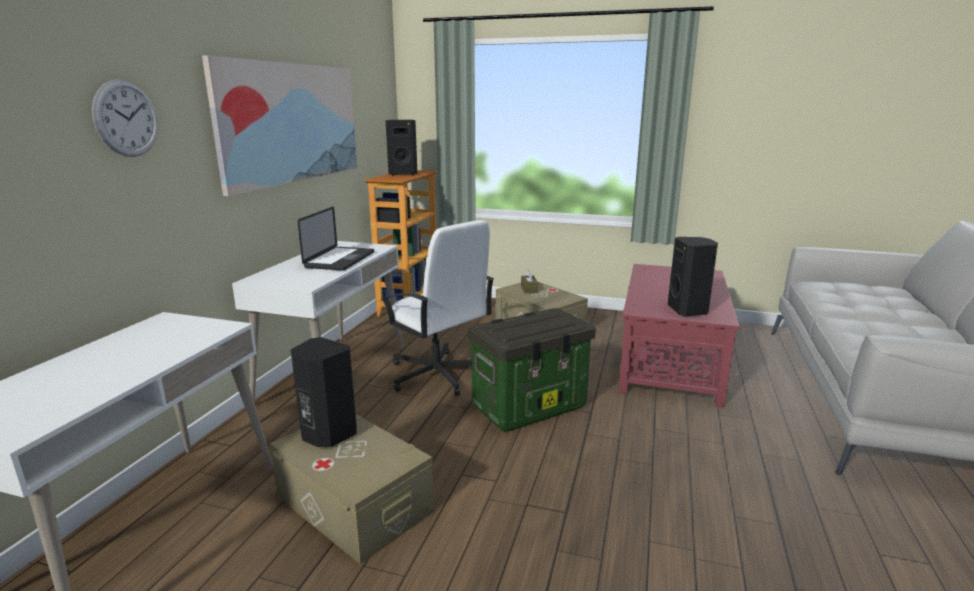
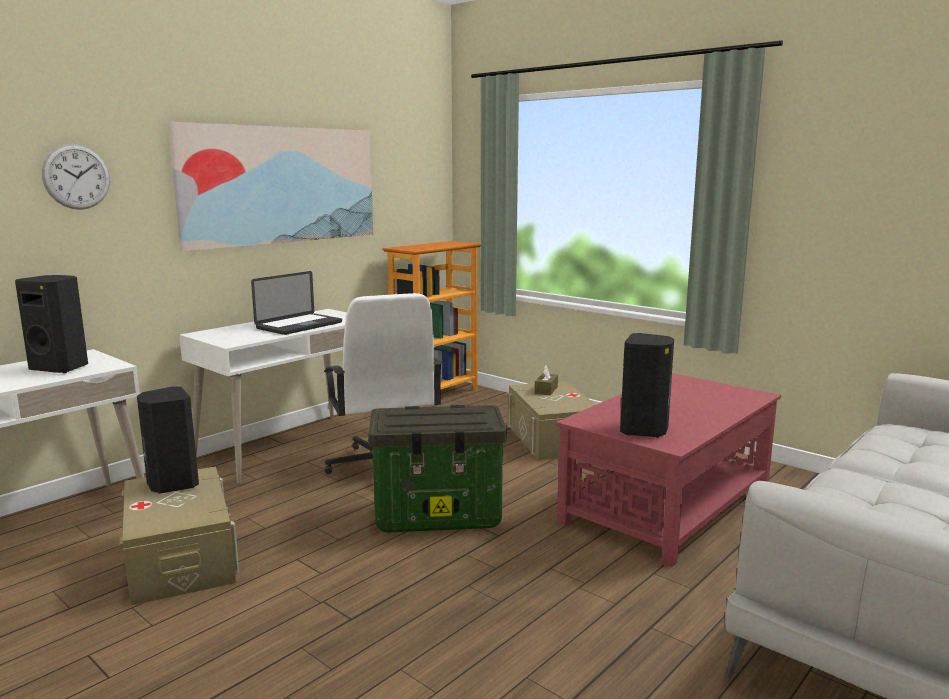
camera: 25 degrees right, 5 degrees down
(403, 174) = (435, 245): black speaker -> black speaker (61, 368)

